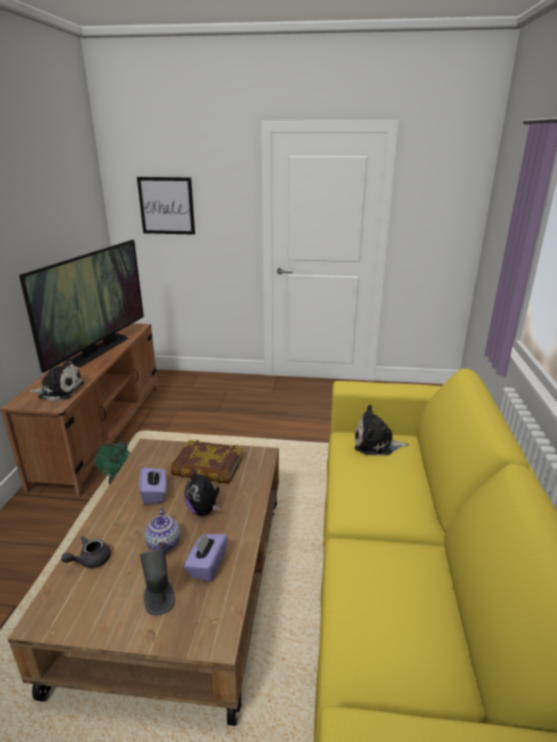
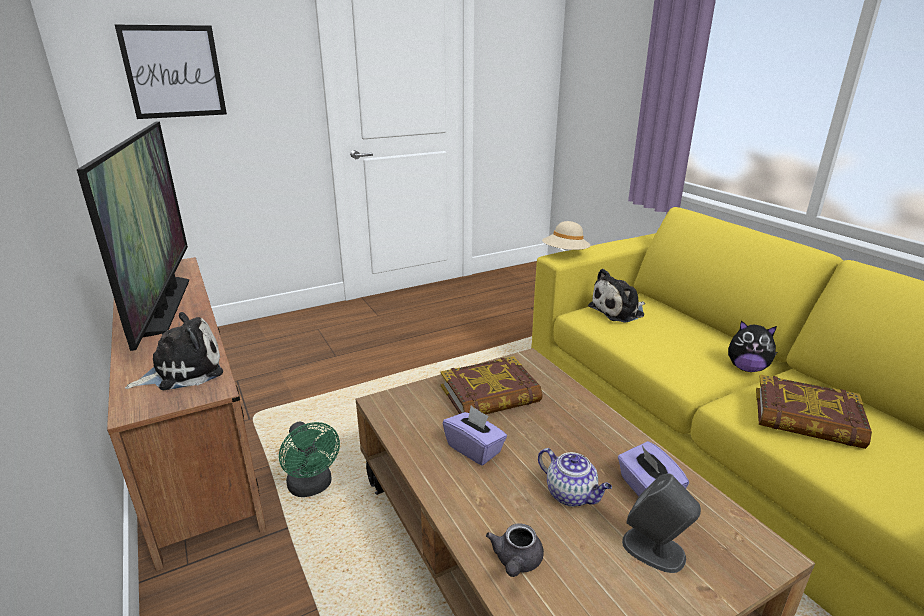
camera: 35 degrees left, 0 degrees up
(203, 510) = (556, 439): plush toy -> plush toy (746, 368)
(355, 384) = (565, 254): none -> beige hat
(383, 583) = (807, 418): none -> book

